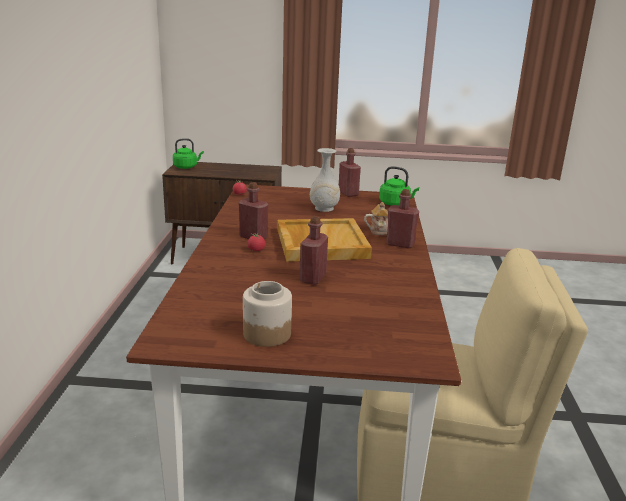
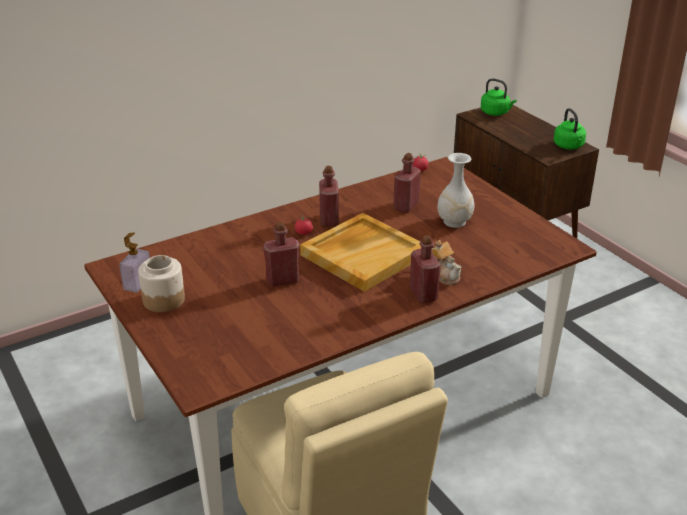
camera: 55 degrees right, 10 degrees up
(216, 338) = (138, 283): none -> soap dispenser
(348, 193) = (522, 216): red bottle -> red bottle (406, 206)
(396, 204) = (539, 253): green kettle -> green kettle (569, 146)

